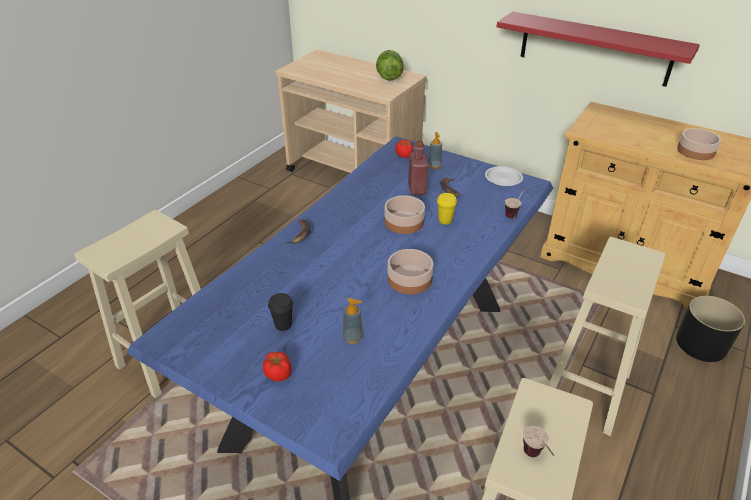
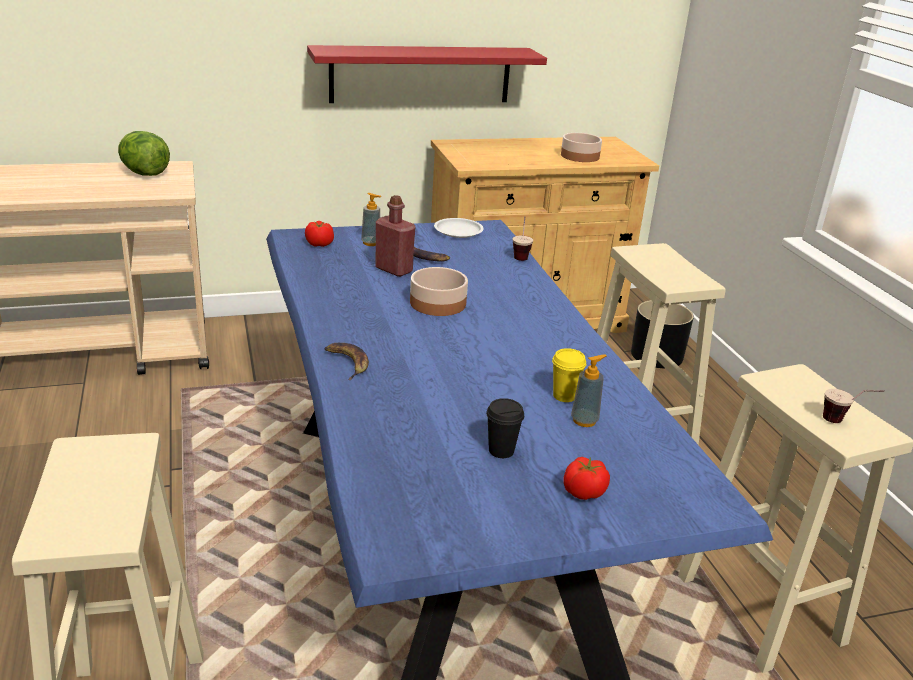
camera: 50 degrees left, 10 degrees down
(410, 279) = (538, 347): bowl -> none
(445, 220) = (473, 285): yellow cup -> yellow cup (564, 396)

